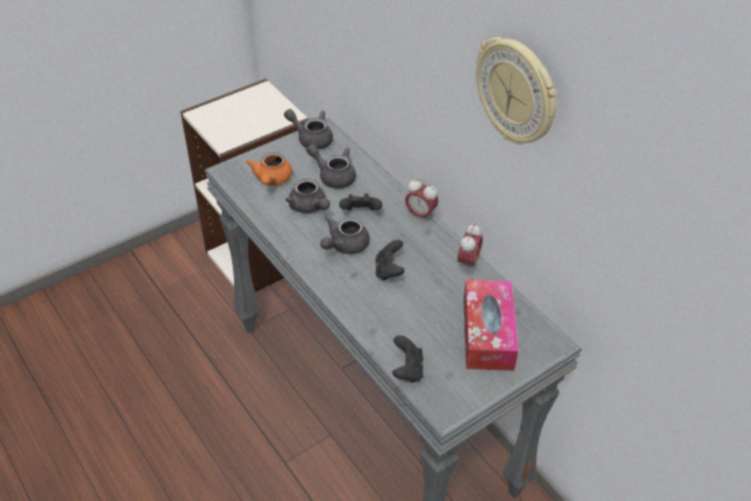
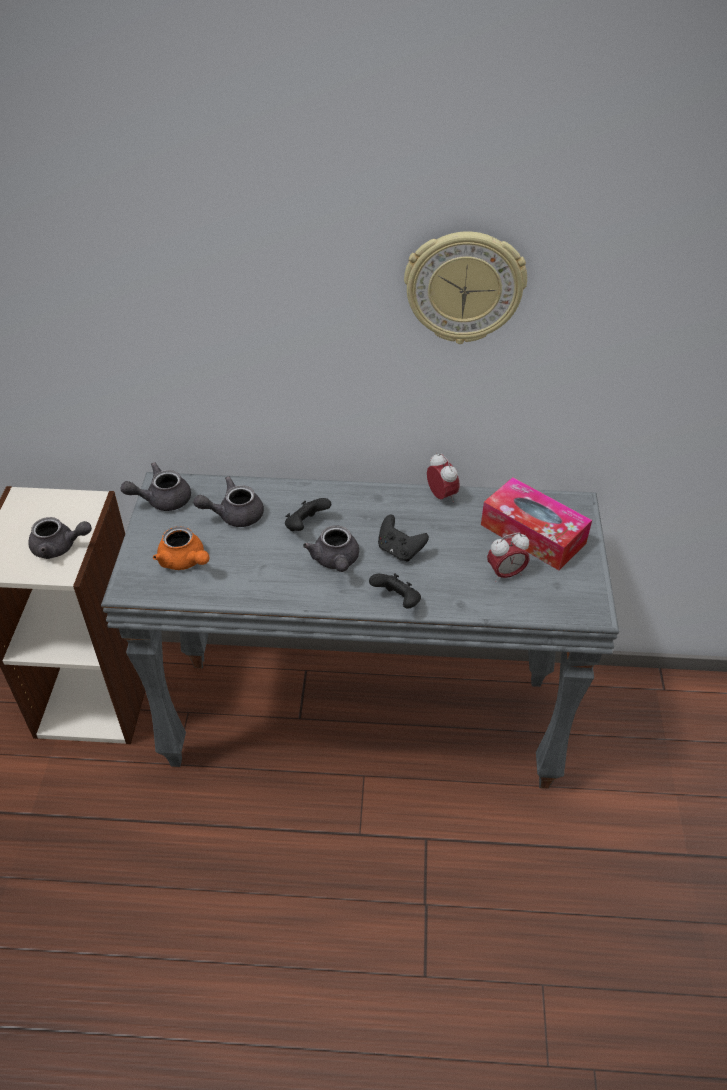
camera: 50 degrees left, 0 degrees up
(309, 207) = (256, 556): grey teapot -> grey teapot (60, 547)
(407, 370) = (527, 608): black game controller -> black game controller (397, 601)
(420, 214) = (352, 489): alarm clock -> alarm clock (505, 574)

